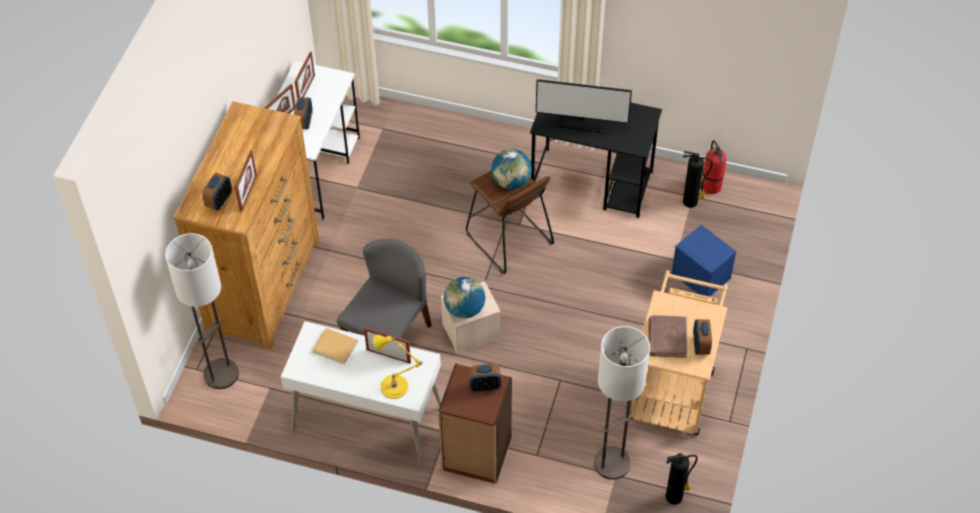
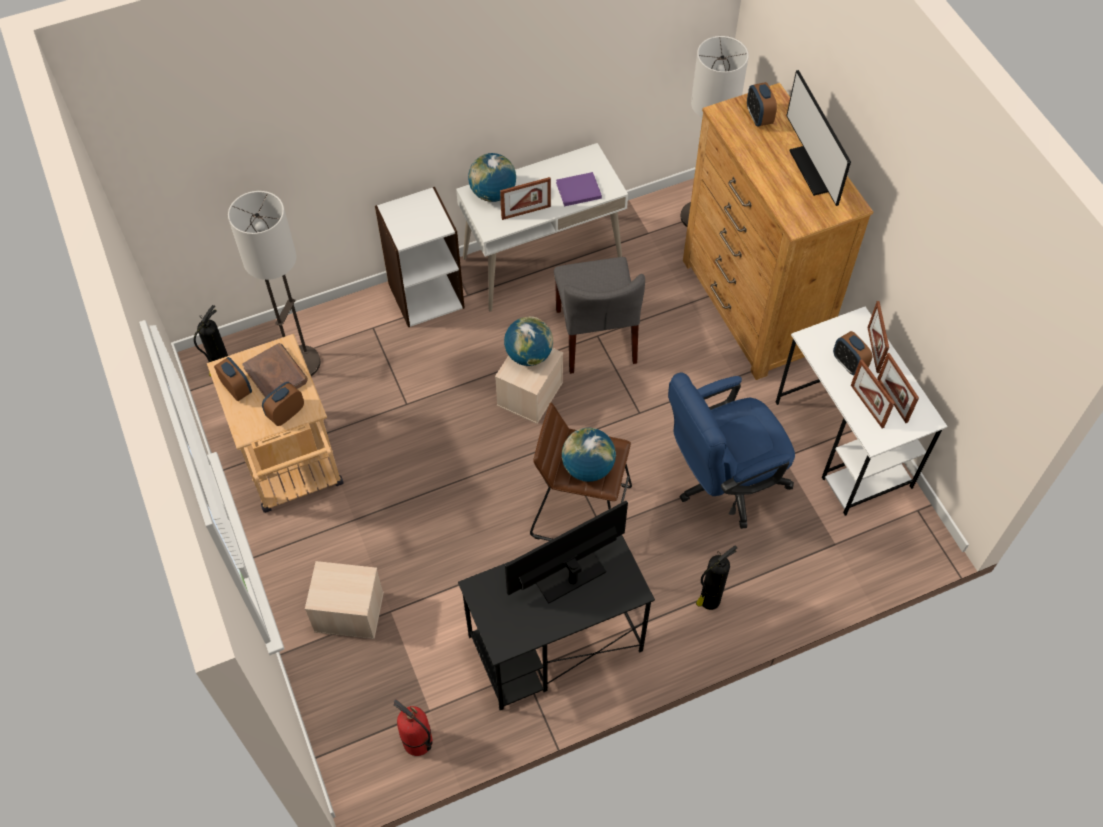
camera: 140 degrees right, 5 degrees up
(232, 146) = (814, 169): none -> monitor
(248, 193) = (744, 140): picture frame -> picture frame (867, 406)
(336, 347) = (577, 190): beige book -> purple book
(396, 387) = (493, 193): yellow table lamp -> globe
(408, 198) = (722, 483): none -> blue office chair
(476, 454) = (426, 295): brown bookcase -> white bookcase
(484, 386) = (412, 228): alarm clock -> alarm clock (286, 413)
(691, 202) = (426, 702): fire extinguisher -> fire extinguisher (708, 601)
(702, 275) = (348, 612): blue storage box -> beige storage box

